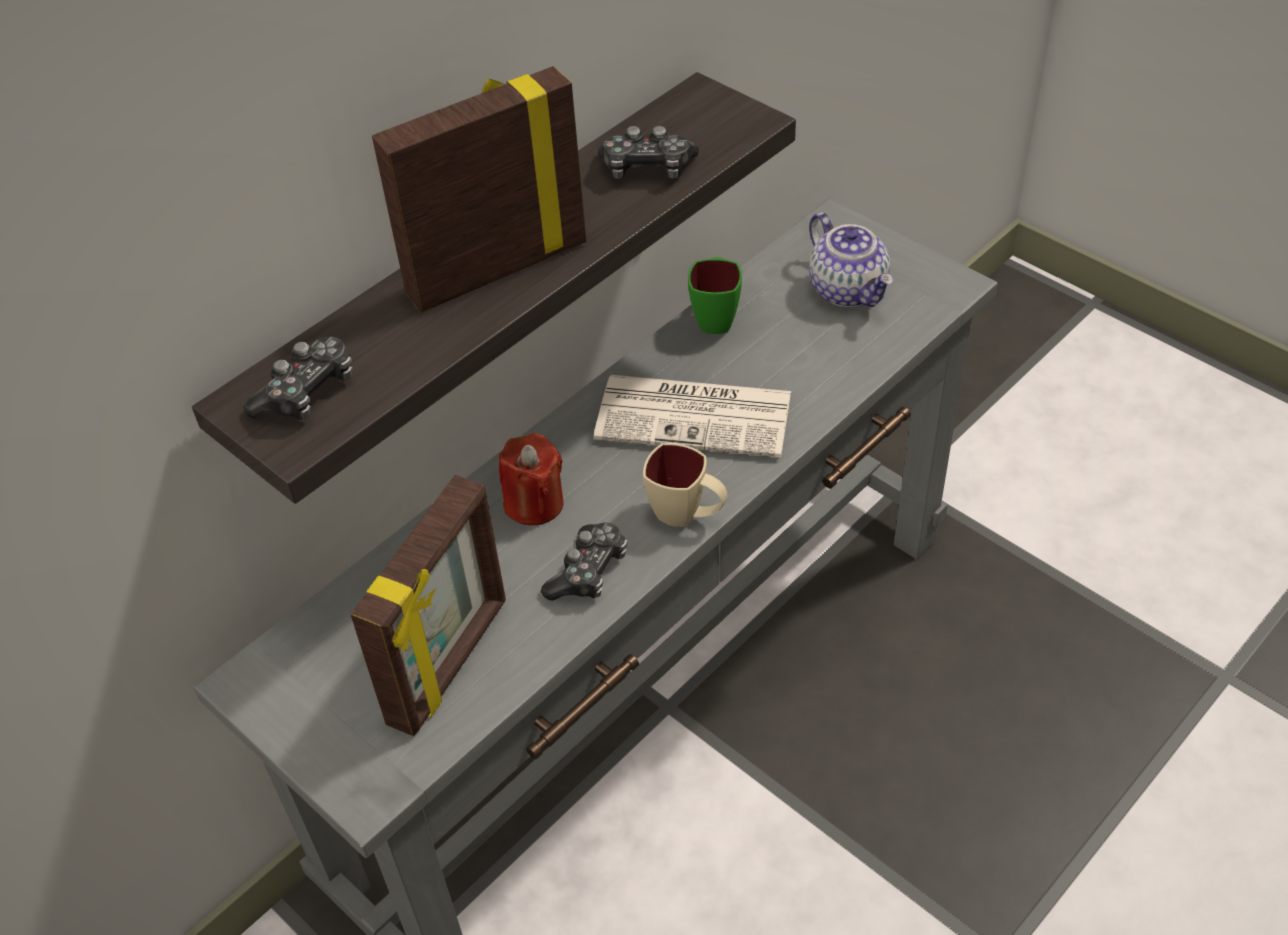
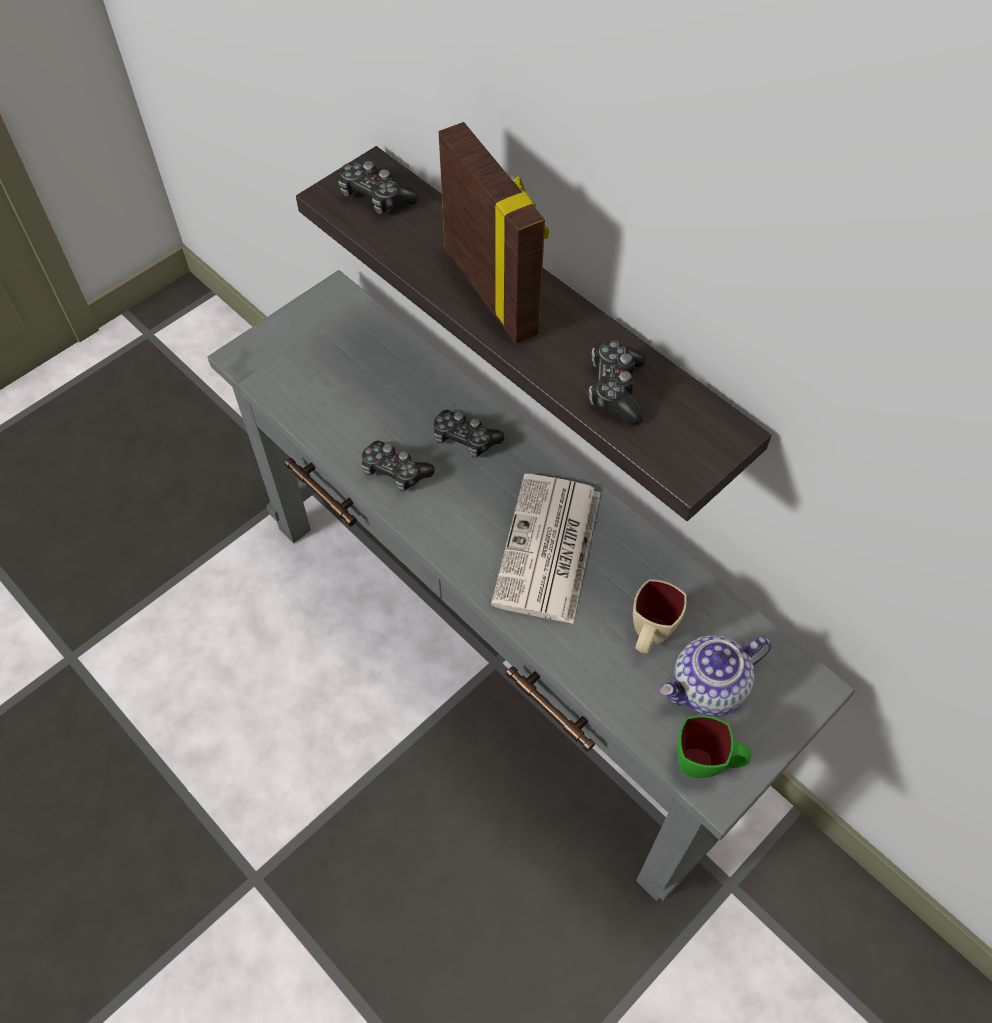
camera: 90 degrees right, 10 degrees up
(451, 663) = (329, 394): picture frame -> none
(534, 503) = (465, 439): red candle -> game controller
(687, 516) = (439, 537): beige mug -> beige mug (649, 637)
(716, 317) = (671, 573): green mug -> green mug (706, 764)

